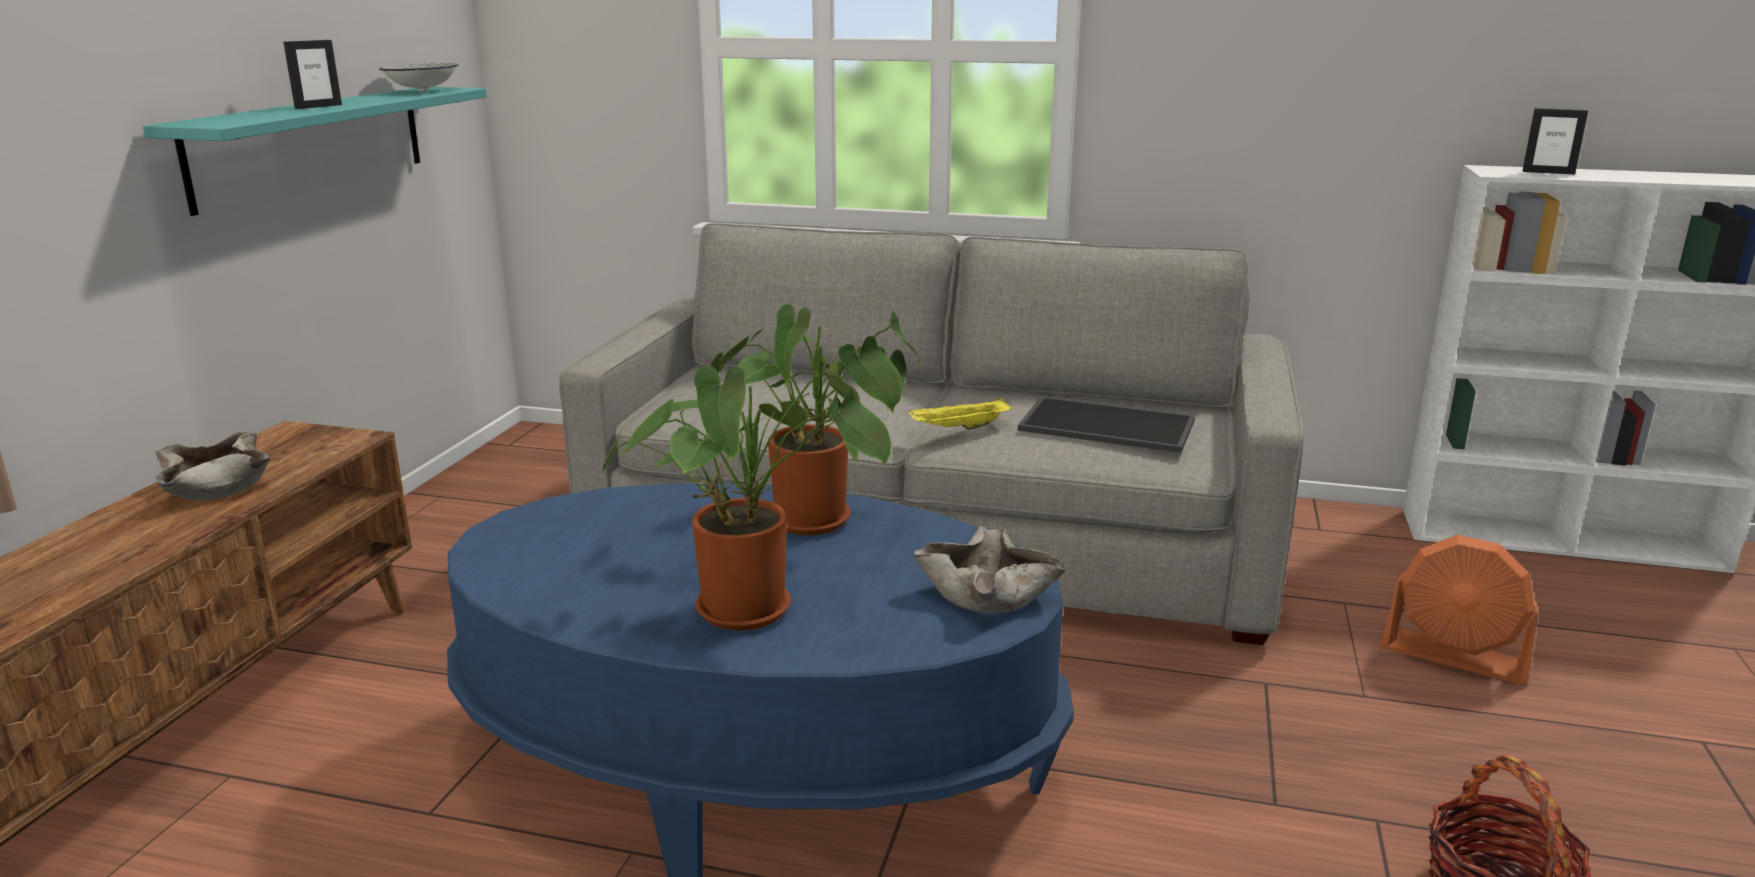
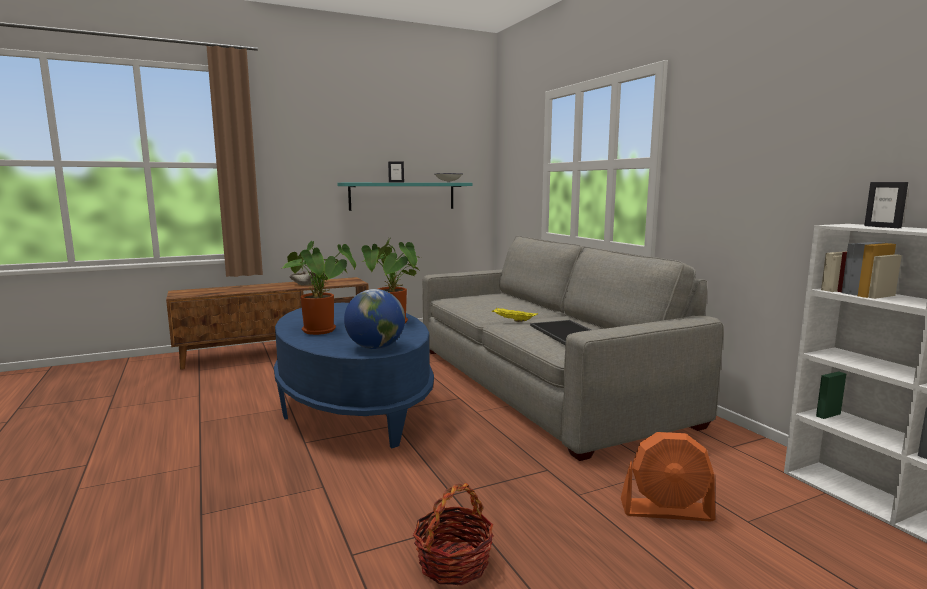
camera: 50 degrees right, 10 degrees down
(987, 592) = (375, 348): beige bowl -> globe
(1455, 656) = (666, 510): orange fan -> orange fan turned 75 degrees counterclockwise

